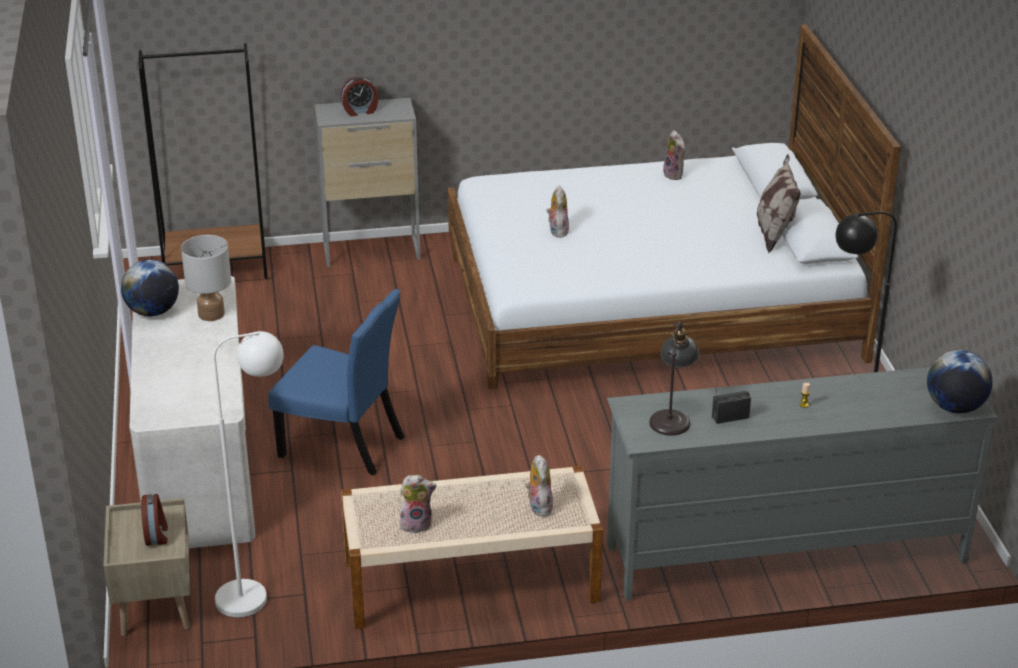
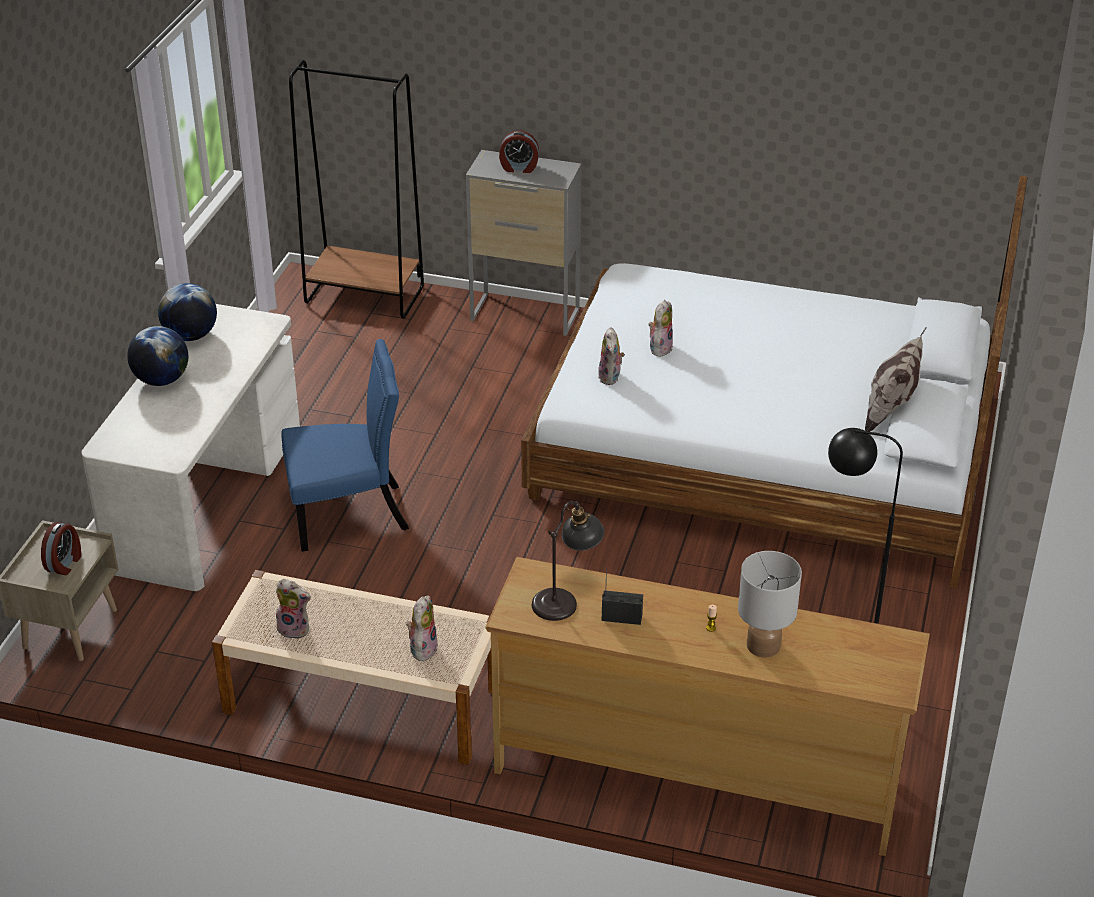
camera: 25 degrees right, 5 degrees up
(211, 314) = (240, 353): grey table lamp -> grey table lamp (764, 645)
(257, 597) = (161, 650): white floor lamp -> none
(340, 444) = (347, 515): blue chair -> blue chair turned 60 degrees counterclockwise
(675, 175) = (836, 314): plush toy -> plush toy (611, 377)
(785, 552) = (696, 776): grey dresser -> brown dresser
(955, 407) = (875, 683): globe -> globe (161, 380)

